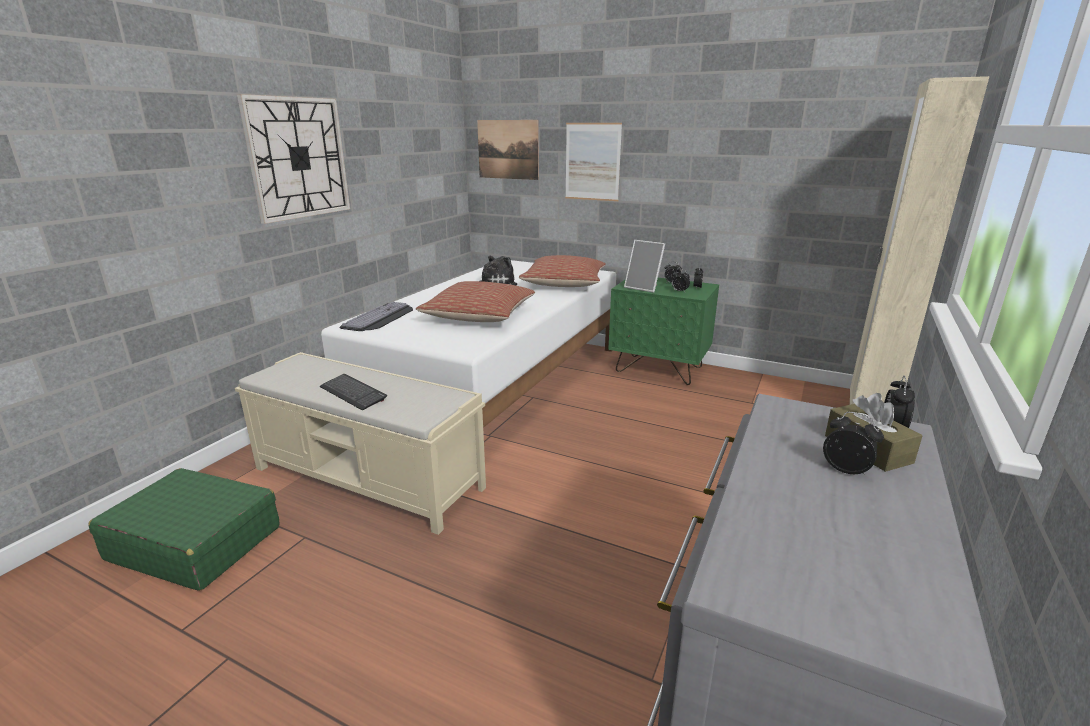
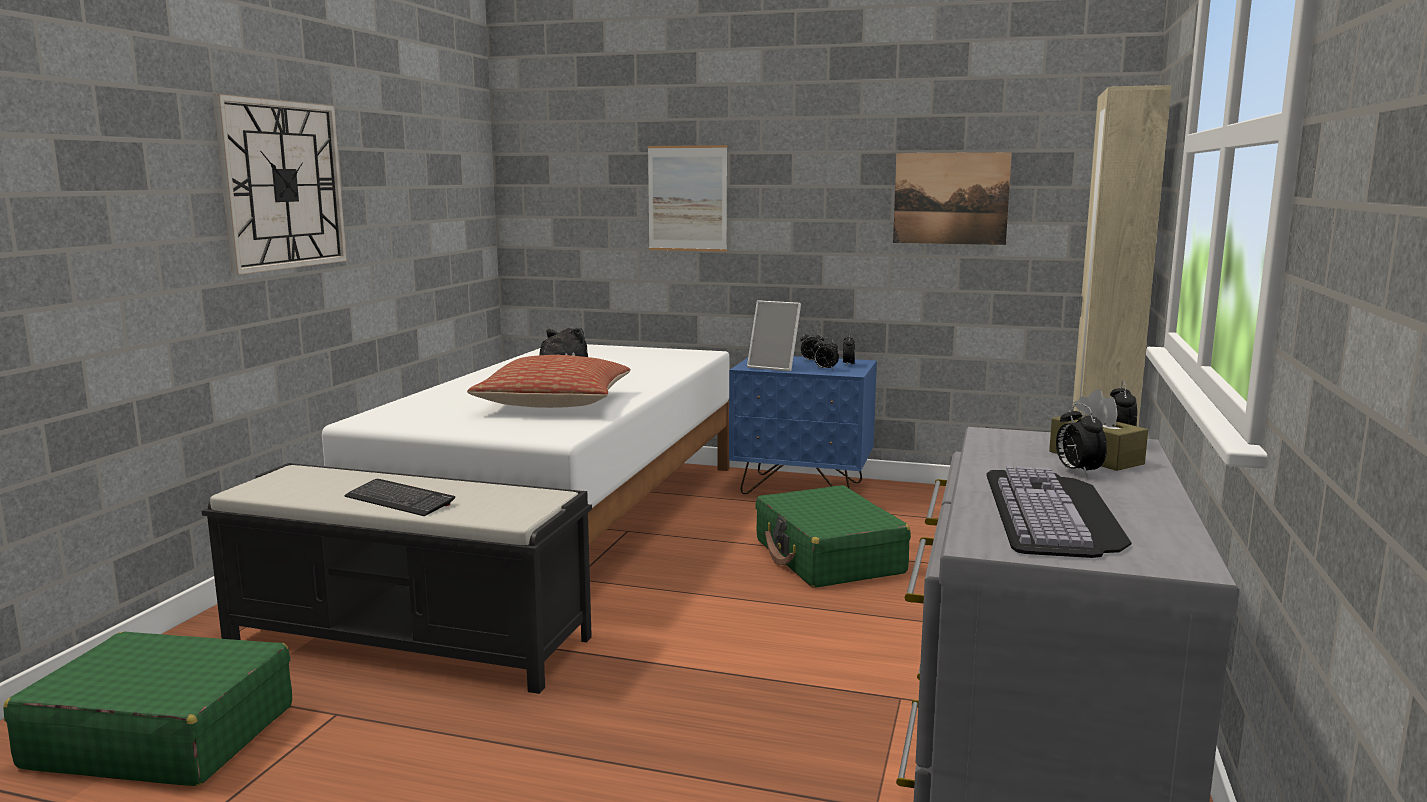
camera: 10 degrees left, 10 degrees down
(369, 478) = (410, 641): beige bench -> black bench
(381, 318) = (407, 411): keyboard -> keyboard (1055, 513)
(508, 149) = (561, 184): picture -> picture (950, 198)
(564, 284) = (660, 366): pillow -> none
(659, 369) = (803, 488): green nightstand -> blue nightstand
(665, 431) = (828, 557): none -> green suitcase
(846, 469) = (1077, 471): alarm clock -> alarm clock turned 135 degrees counterclockwise

